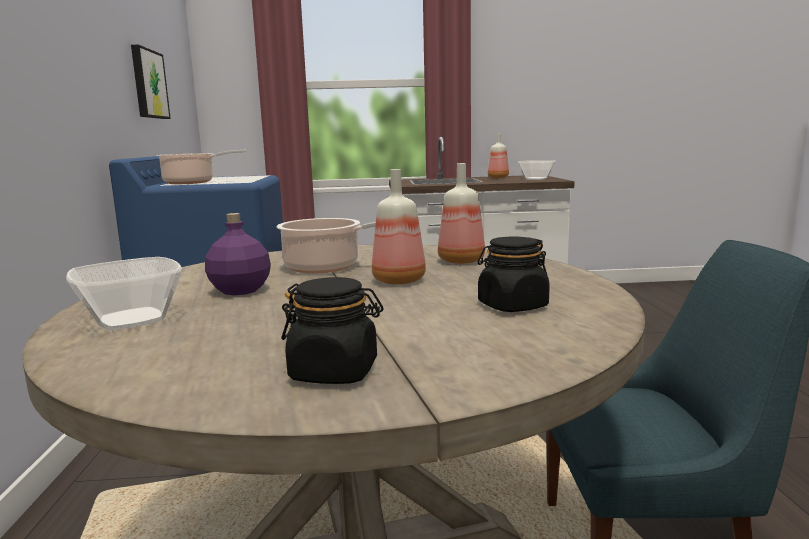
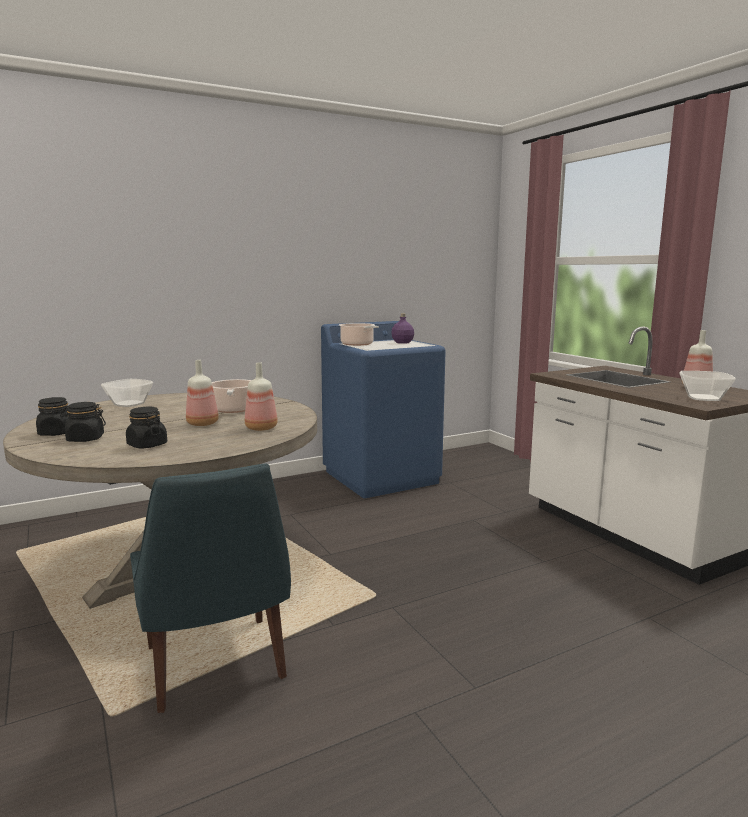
camera: 65 degrees right, 0 degrees up
(148, 84) = (402, 269): picture -> none
(241, 290) = (178, 407): purple bottle -> purple bottle (402, 342)
(425, 345) = (85, 439): none -> black jar

